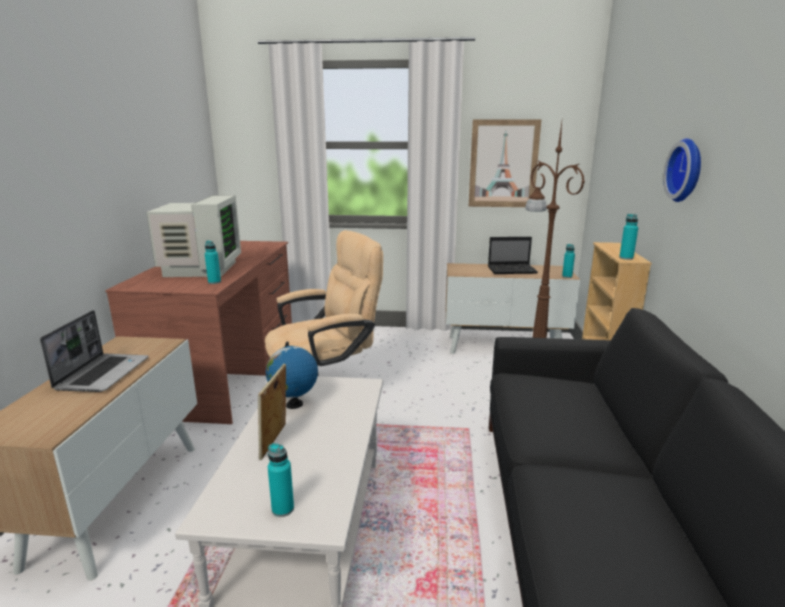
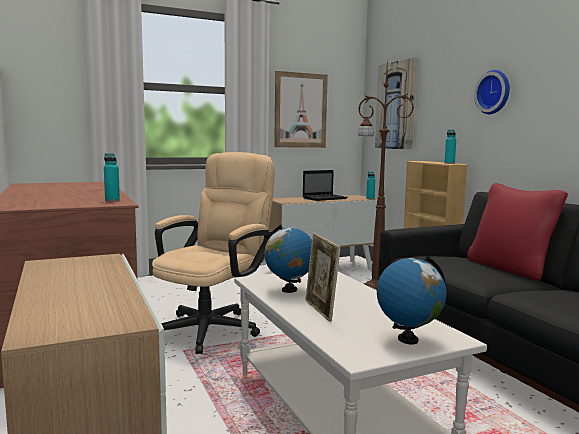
camera: 30 degrees left, 10 degrees down
(103, 373) = (82, 282): laptop -> none
(200, 269) = (66, 196): monitor -> none
(283, 509) = (408, 339): turquoise bottle -> globe
(613, 163) = (396, 105): none -> picture
(618, 423) = (510, 268): none -> red pillow

